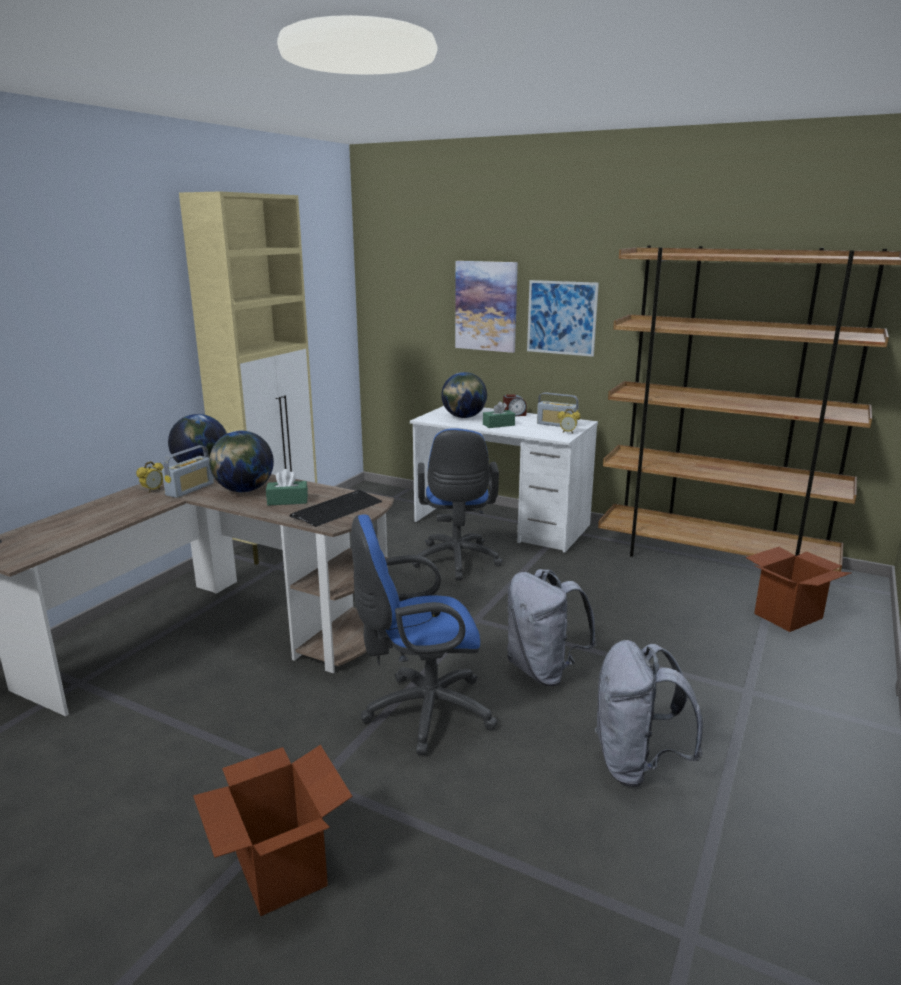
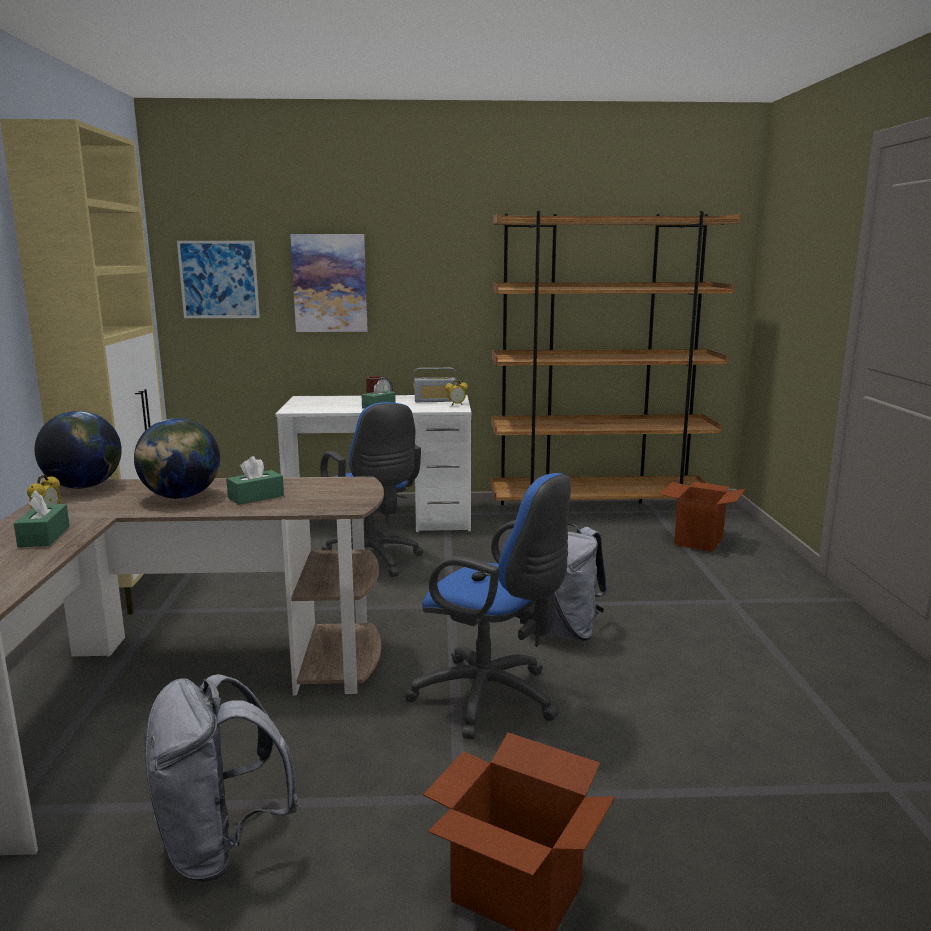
camera: 30 degrees left, 5 degrees down
(130, 507) = (44, 536): none -> green tissue box
(190, 489) = (102, 507): radio -> none
(337, 509) = (329, 494): keyboard -> none
(422, 712) = (492, 699): blue office chair -> blue office chair turned 105 degrees counterclockwise
(464, 417) = (331, 404): globe -> none
(561, 318) = (418, 291): picture -> picture (219, 279)
(636, 764) = (718, 679): grey backpack -> grey backpack (220, 845)

